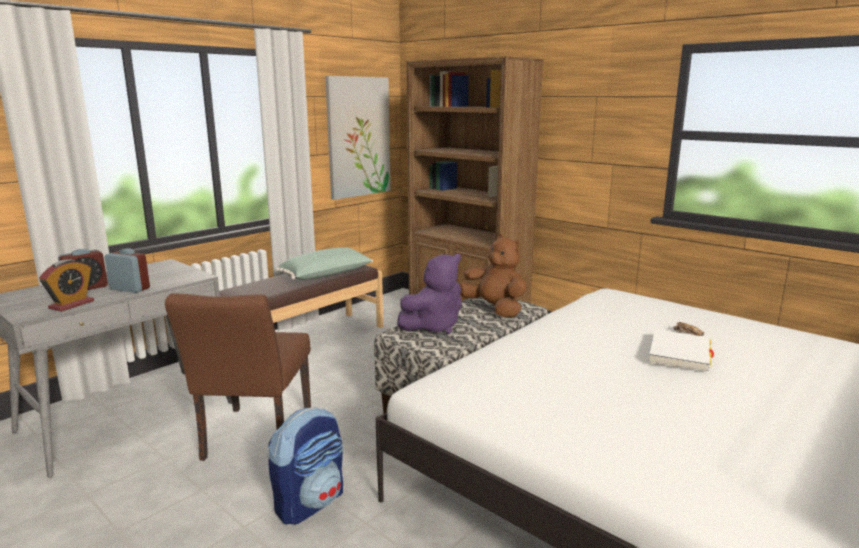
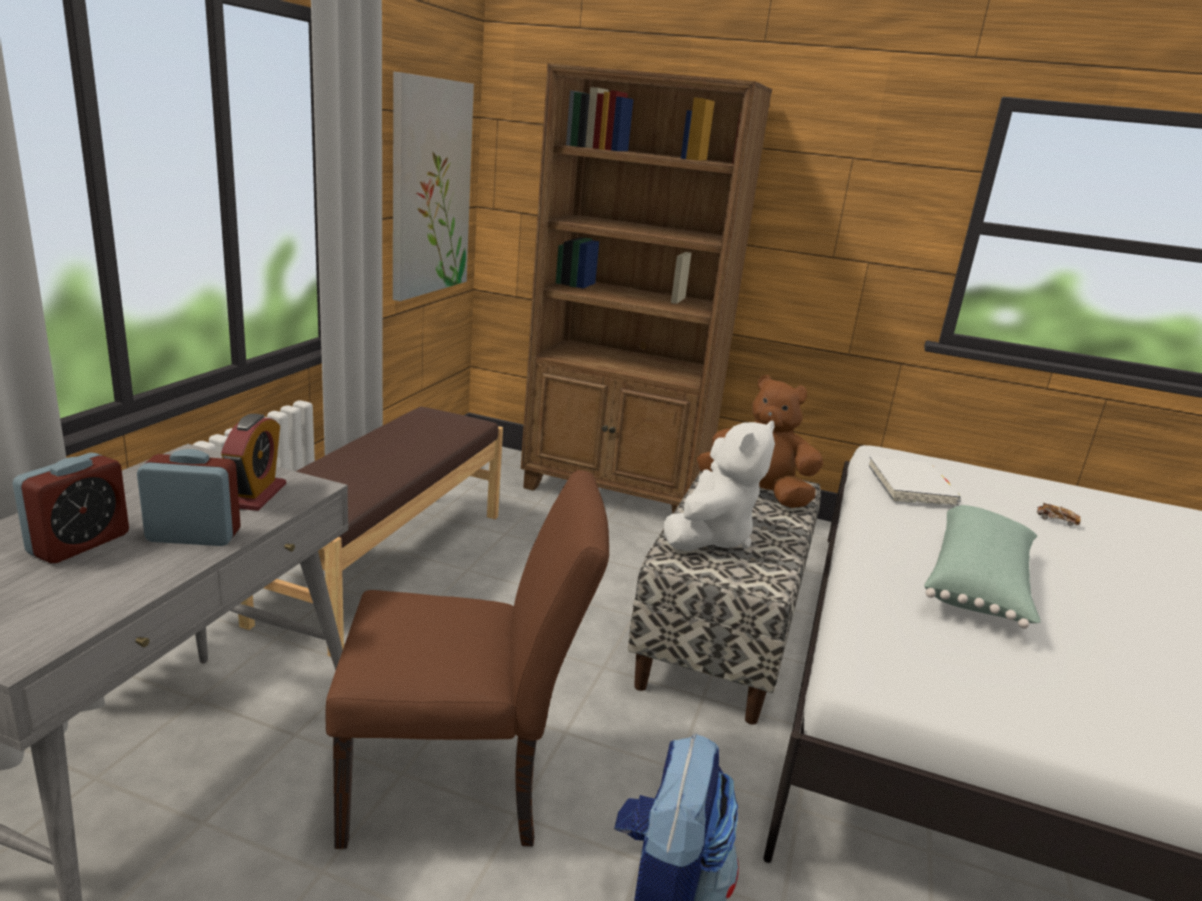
camera: 25 degrees left, 5 degrees up
(71, 304) = (102, 599): alarm clock -> alarm clock (255, 495)
(254, 440) = (463, 786): brown chair -> brown chair turned 75 degrees counterclockwise
(326, 276) = (431, 444): green pillow -> green pillow (979, 585)
(433, 327) = (710, 537): purple plush toy -> white plush toy
(679, 354) = (1087, 555): white book -> white book (911, 486)

